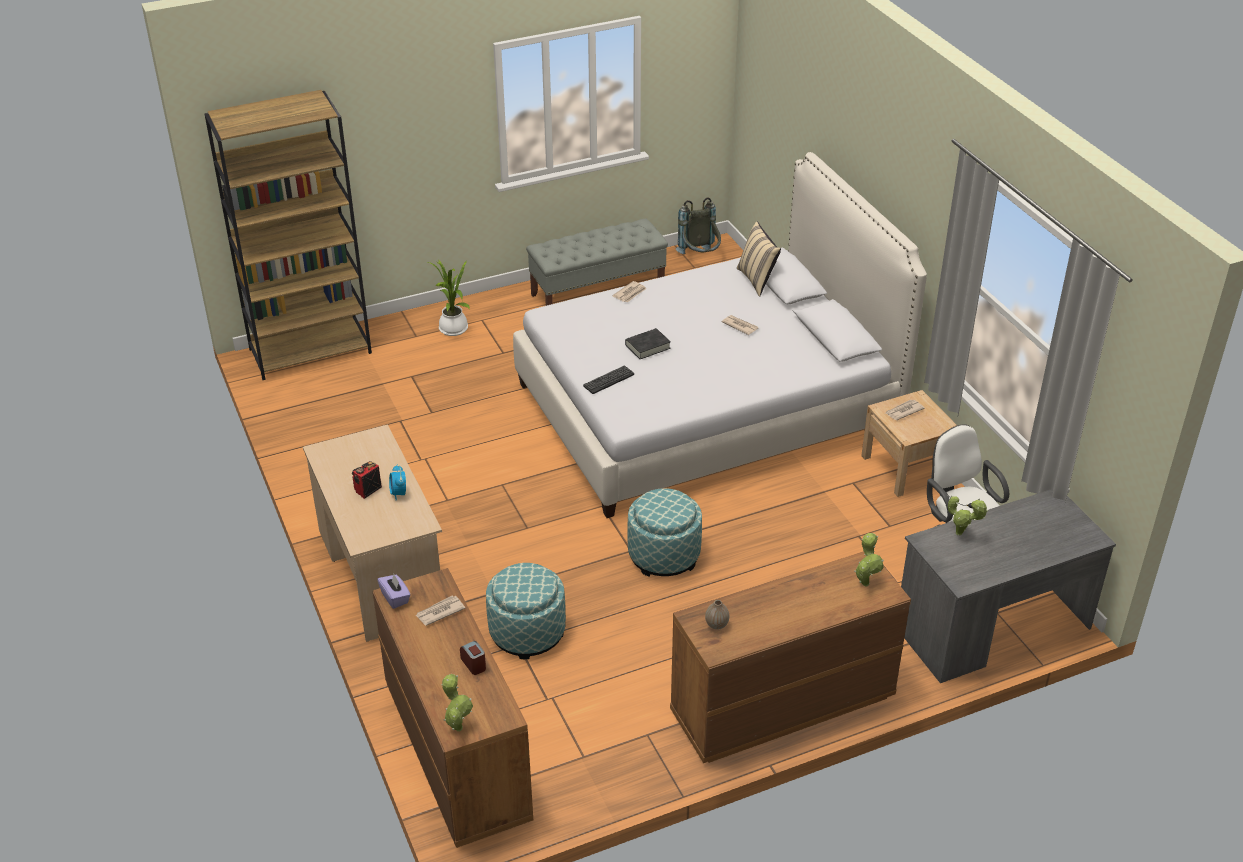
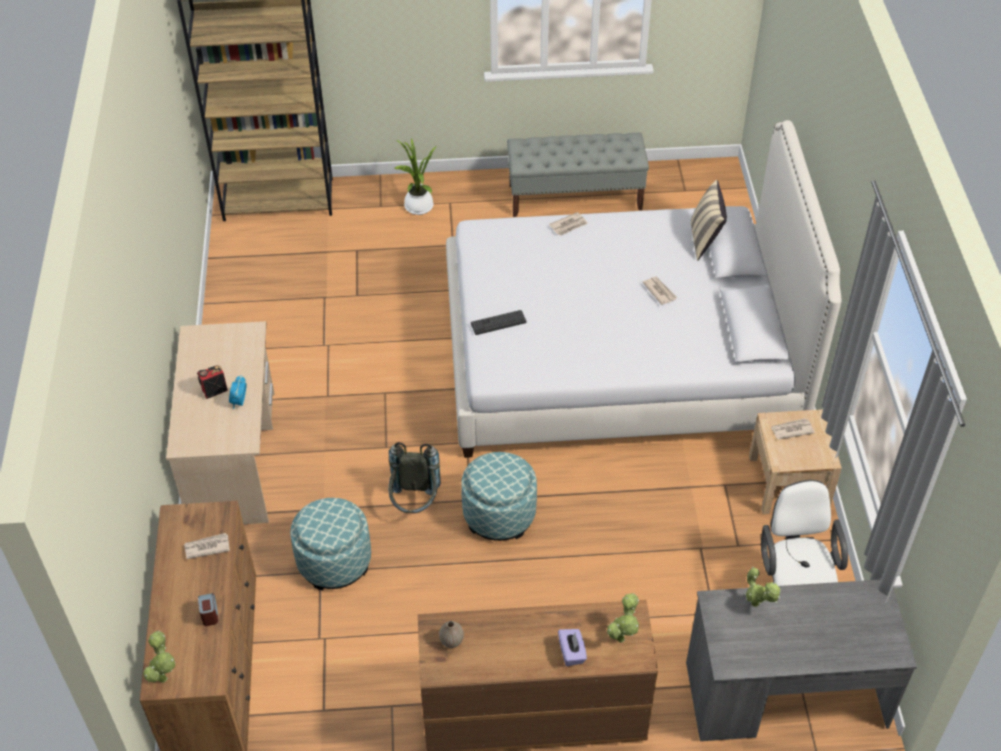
camera: 20 degrees right, 10 degrees up
(395, 598) = (176, 519): purple tissue box -> purple tissue box (572, 653)
(647, 346) = (555, 293): black book -> none
(700, 258) = (696, 180): grey backpack -> grey backpack (414, 504)

